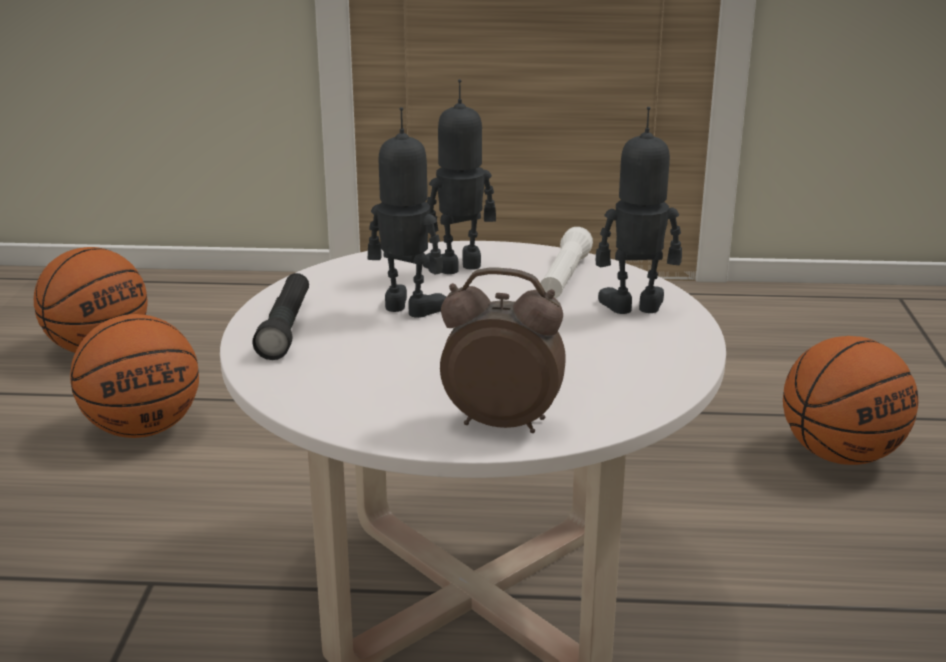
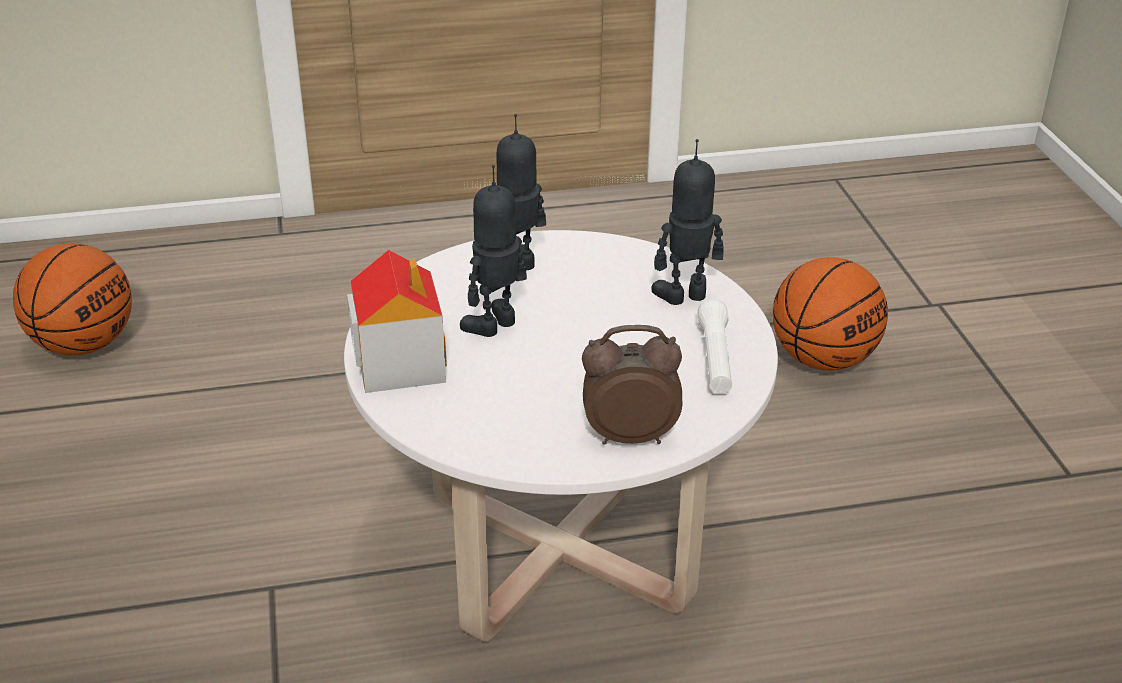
camera: 15 degrees left, 10 degrees up
(143, 429) = (180, 430): basketball -> none
(286, 328) = (400, 363): black flashlight -> toy house
(408, 309) = (495, 326): toy robot -> toy robot turned 60 degrees counterclockwise
(564, 278) = (612, 269): white flashlight -> white flashlight (715, 359)

